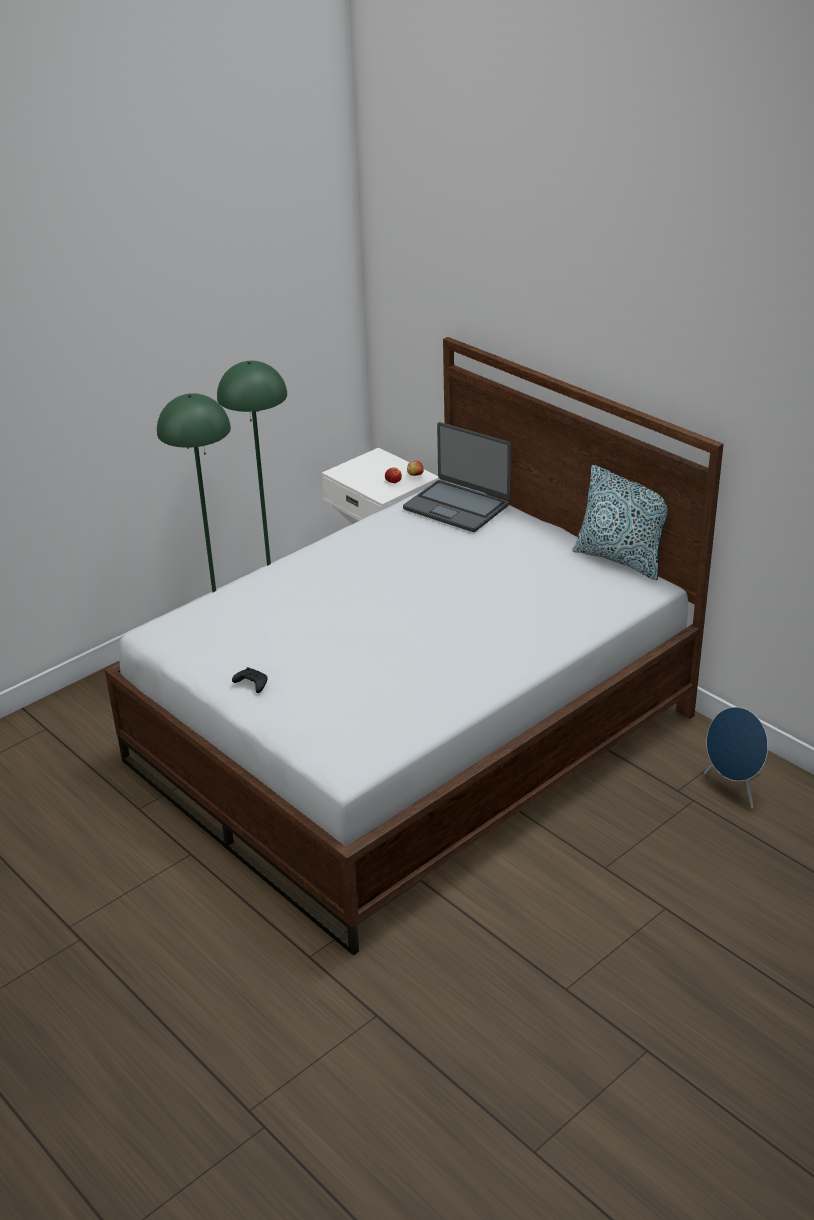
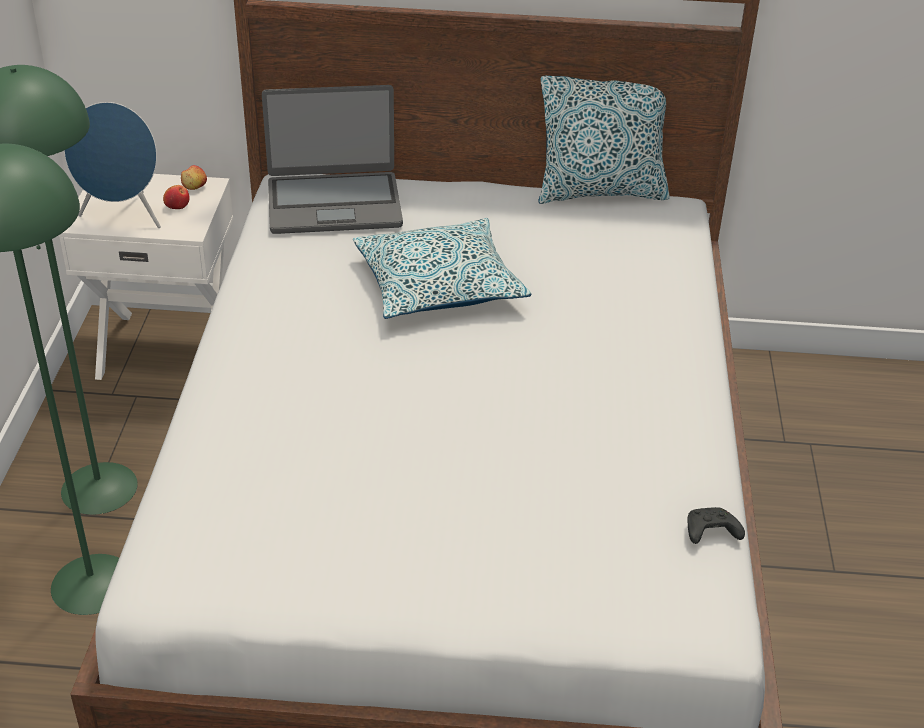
camera: 45 degrees left, 5 degrees up
(251, 684) = (417, 581): black game controller -> black game controller (710, 533)
(451, 569) = (439, 285): none -> pillow
(733, 787) = (823, 409): blue speaker -> blue speaker (123, 217)

